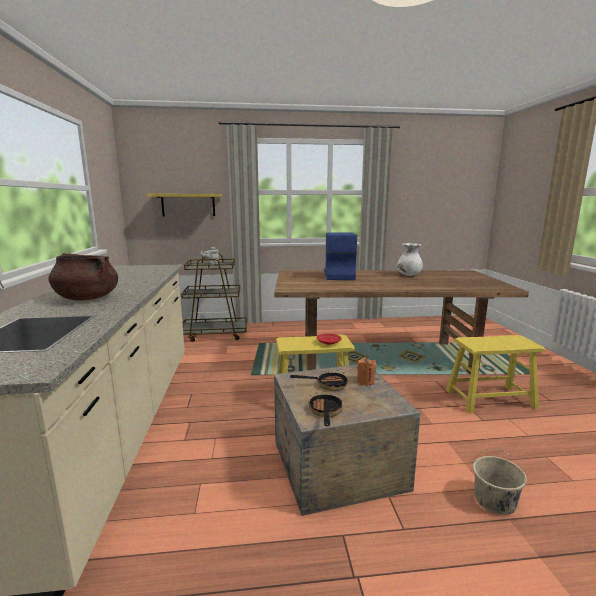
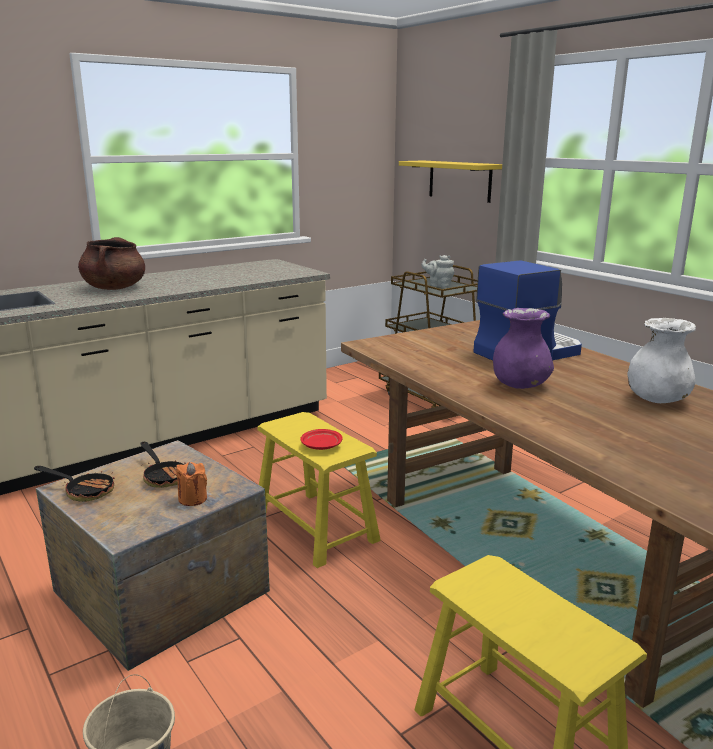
camera: 60 degrees right, 5 degrees up
(325, 413) = (84, 491): frying pan -> frying pan turned 45 degrees clockwise
(377, 282) = (520, 386): none -> purple vase

